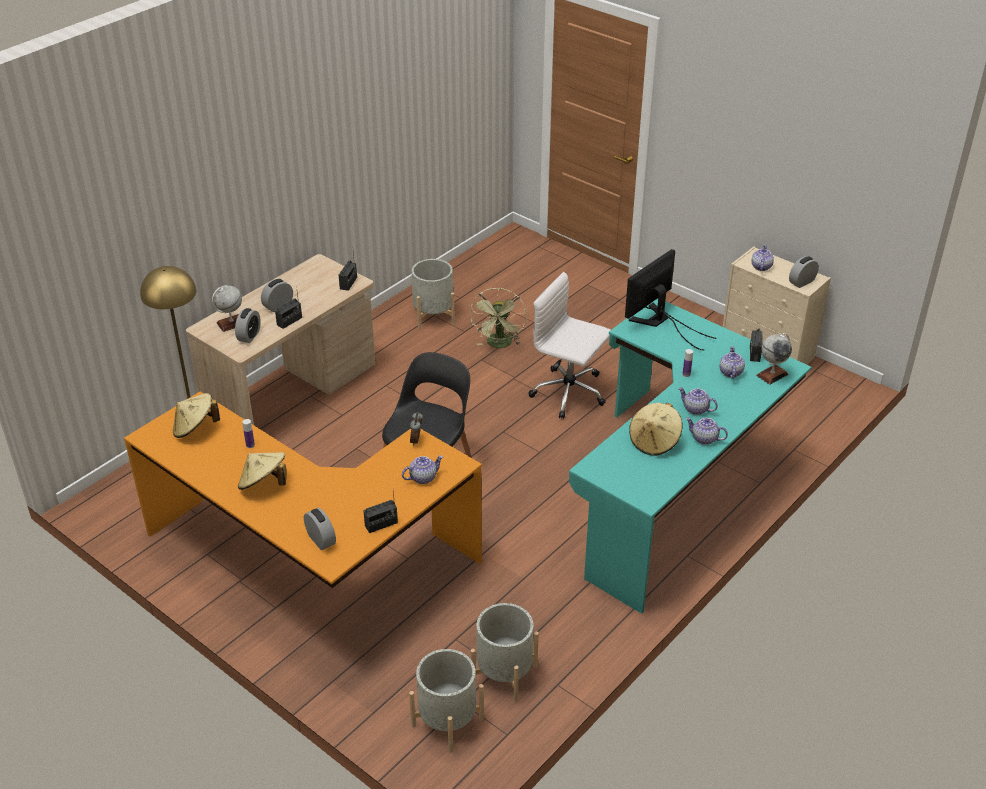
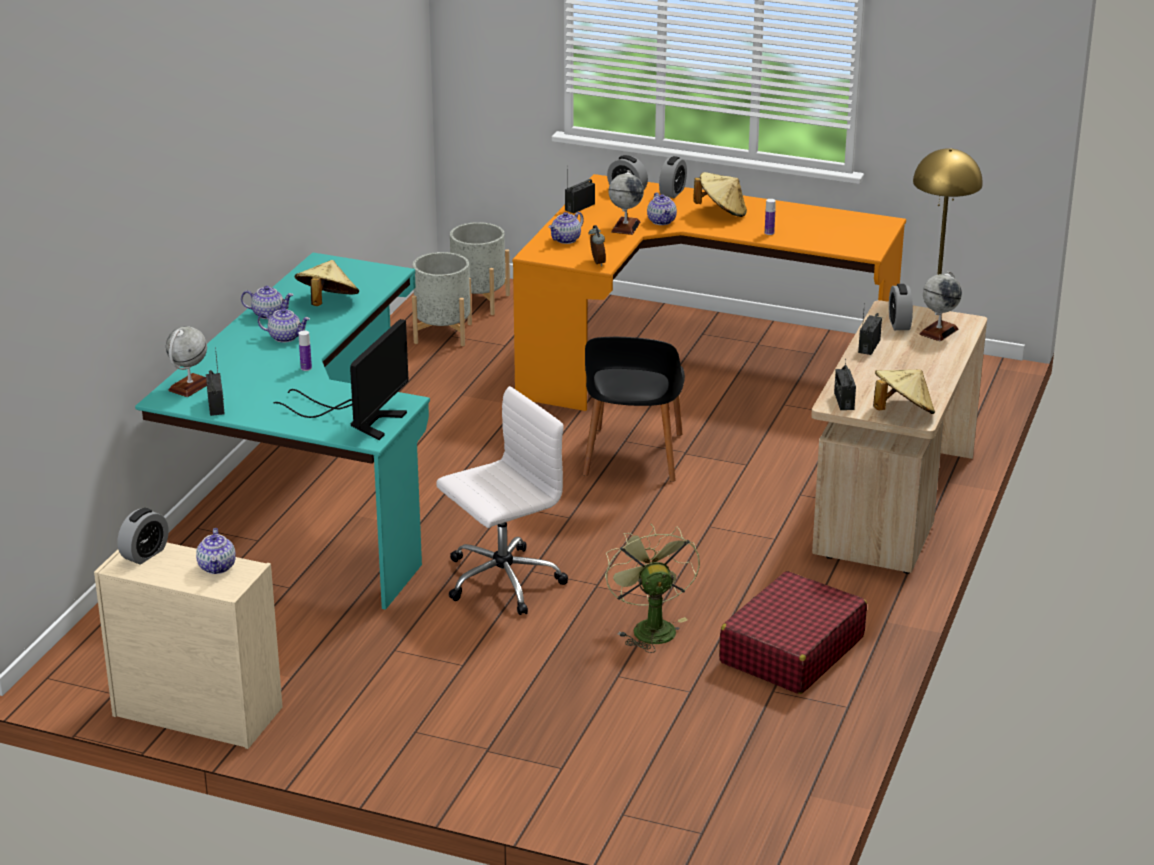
camera: 160 degrees right, 10 degrees down
(195, 428) = (842, 234): beige hat -> beige hat (902, 412)
(278, 306) = (905, 359): alarm clock -> alarm clock (672, 192)
(361, 483) = (625, 227): none -> globe
(433, 316) = (791, 650): grey planter -> red suitcase
(570, 393) = (501, 581): white office chair -> white office chair turned 45 degrees counterclockwise
(730, 372) = (247, 380): teapot -> teapot (662, 221)

